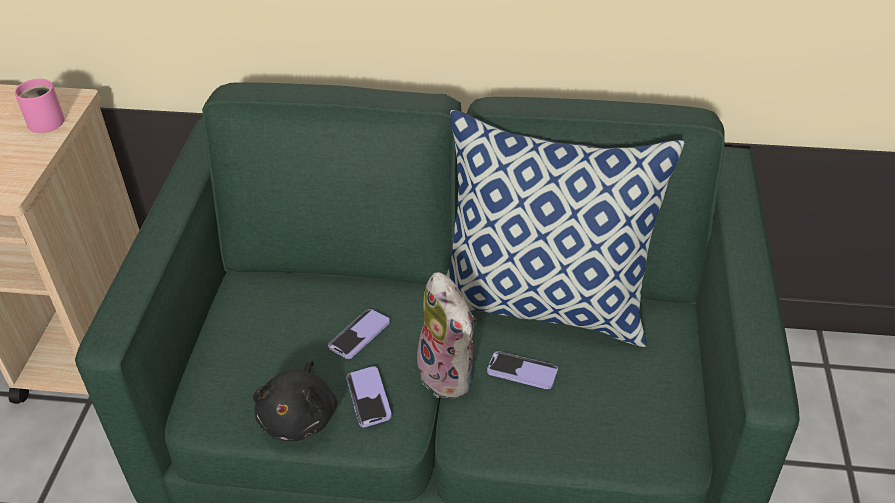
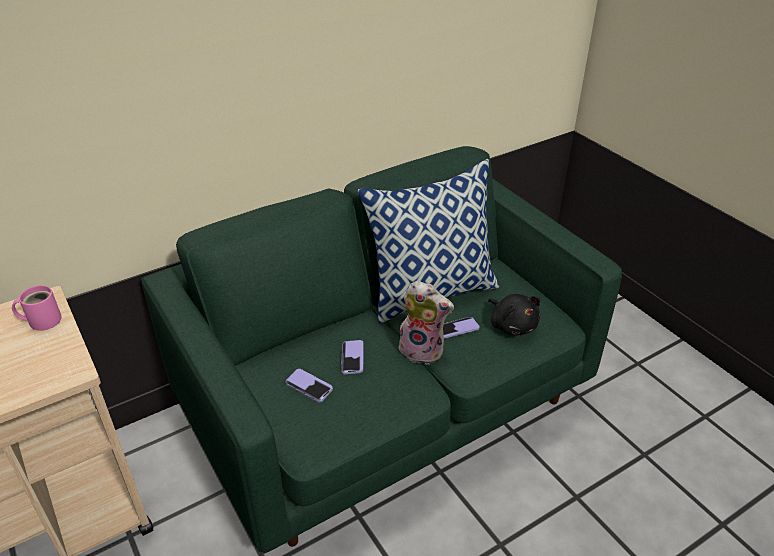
camera: 40 degrees left, 5 degrees down
(300, 417) = (368, 416): black plush toy -> black plush toy (512, 325)
(368, 398) = (394, 385): phone -> phone (309, 386)

